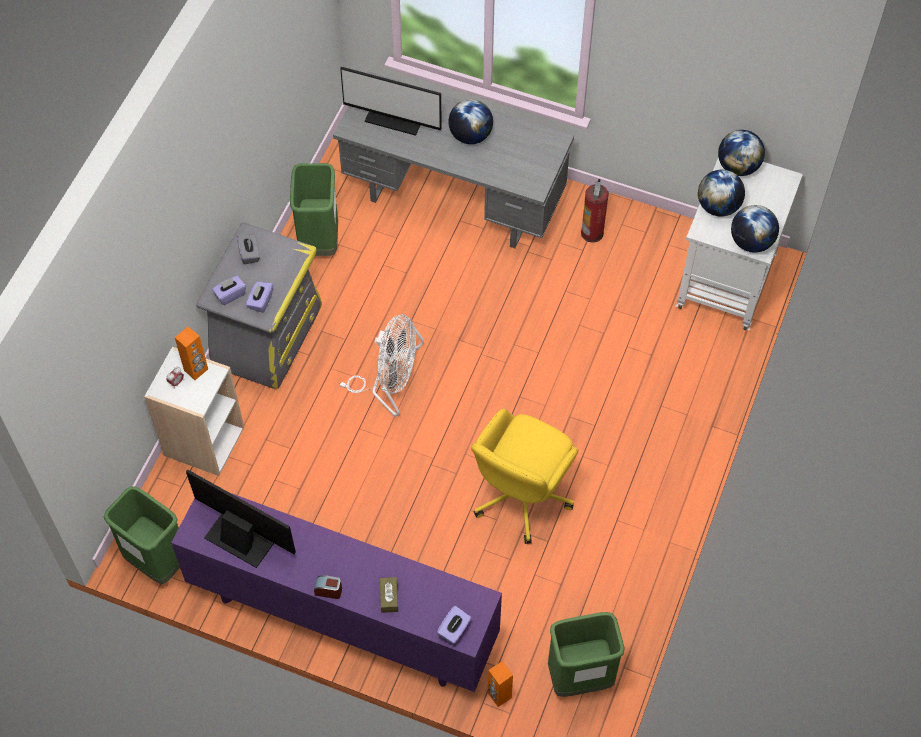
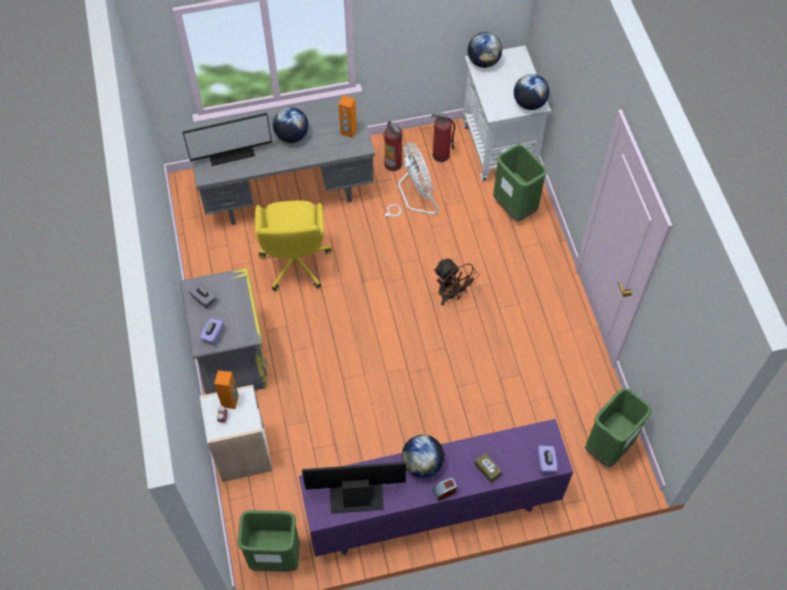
camera: 35 degrees left, 0 degrees up
(260, 301) = (238, 327): purple tissue box -> none
(319, 242) = (217, 272): green trash can -> green trash can (514, 208)
(389, 380) = (338, 334): white fan -> white fan (412, 196)
(499, 695) = (569, 492): orange speaker -> orange speaker (348, 132)
(521, 497) = (482, 357): yellow office chair -> yellow office chair (295, 263)
(541, 412) = (451, 295): none -> brown fan
(653, 253) = (440, 155): none -> fire extinguisher
(718, 206) = (491, 92): globe -> globe (422, 463)

